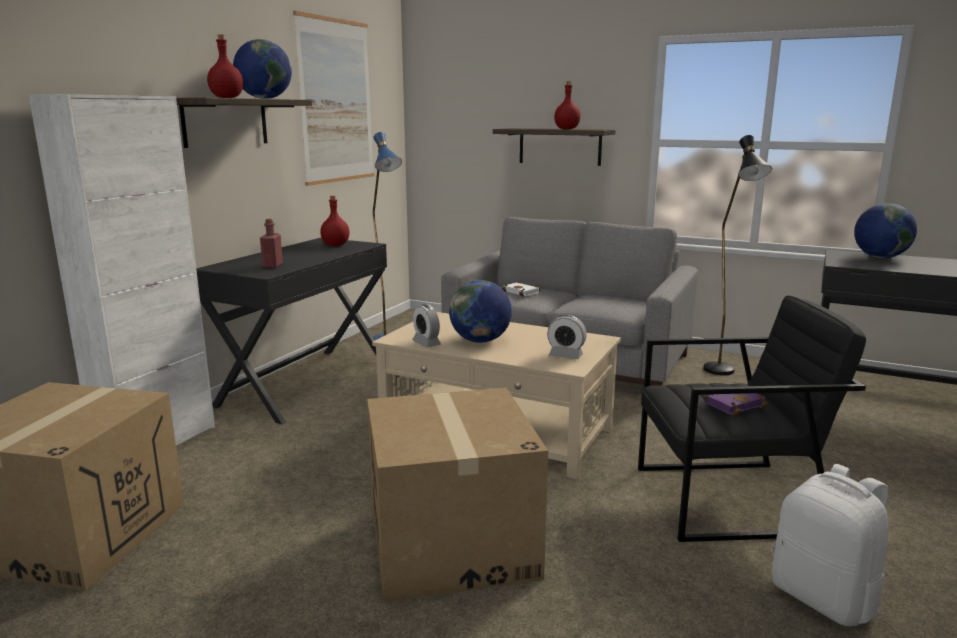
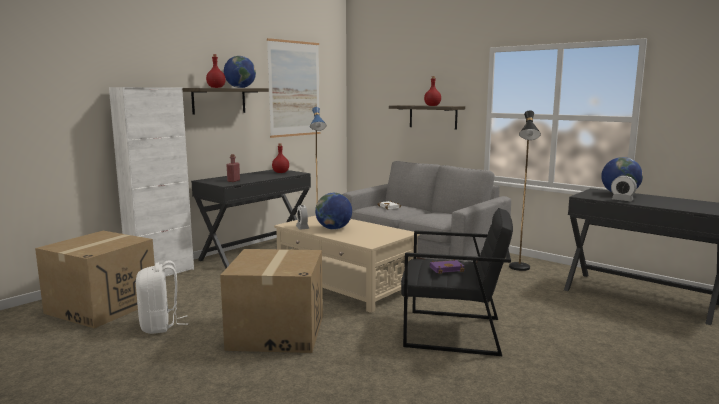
camera: 15 degrees right, 5 degrees down
(566, 355) = (374, 239): alarm clock -> alarm clock (622, 200)
(824, 598) = (463, 381): white backpack -> white backpack (160, 325)

